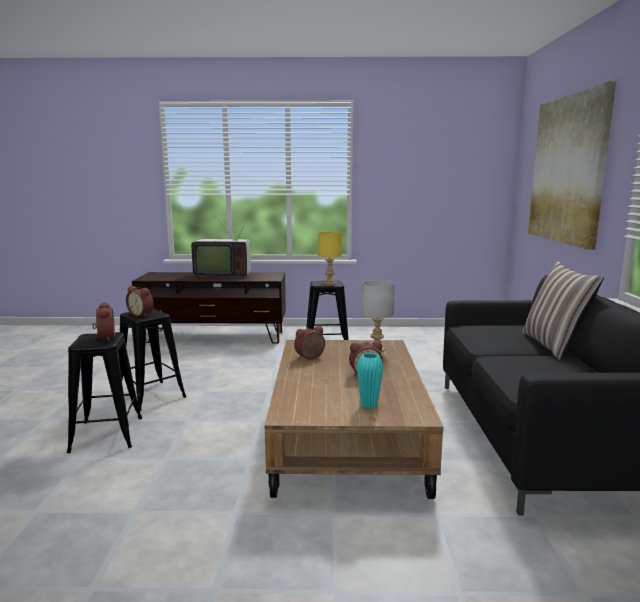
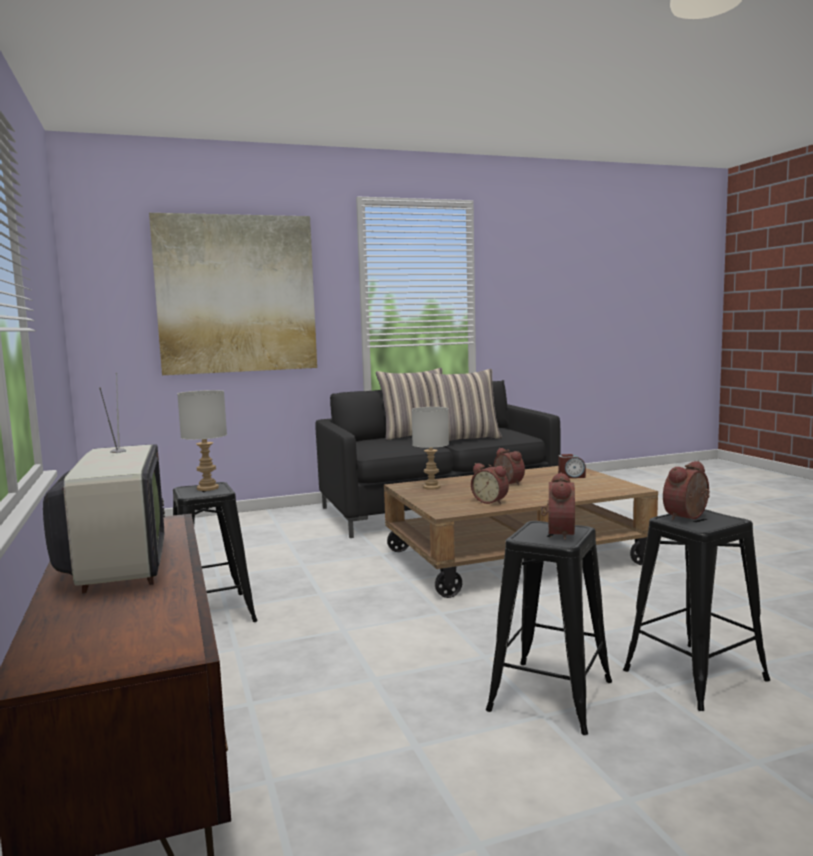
camera: 110 degrees left, 5 degrees down
(329, 284) = (208, 488): yellow table lamp -> grey table lamp
(369, 405) = (571, 476): turquoise vase -> alarm clock
(519, 360) = (463, 439): none -> pillow

